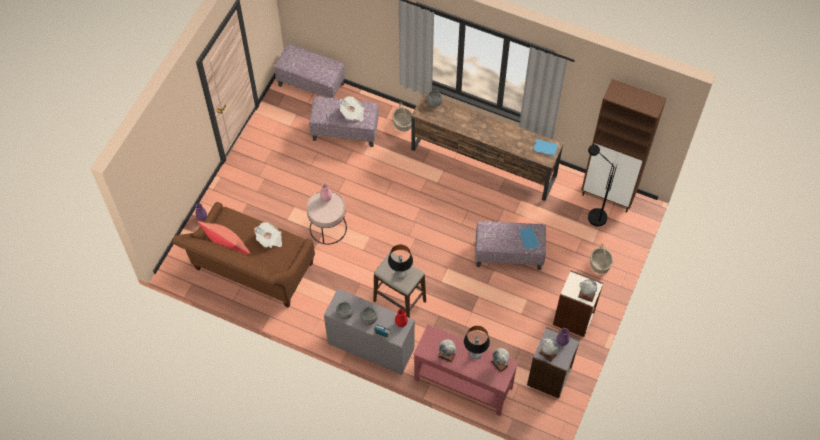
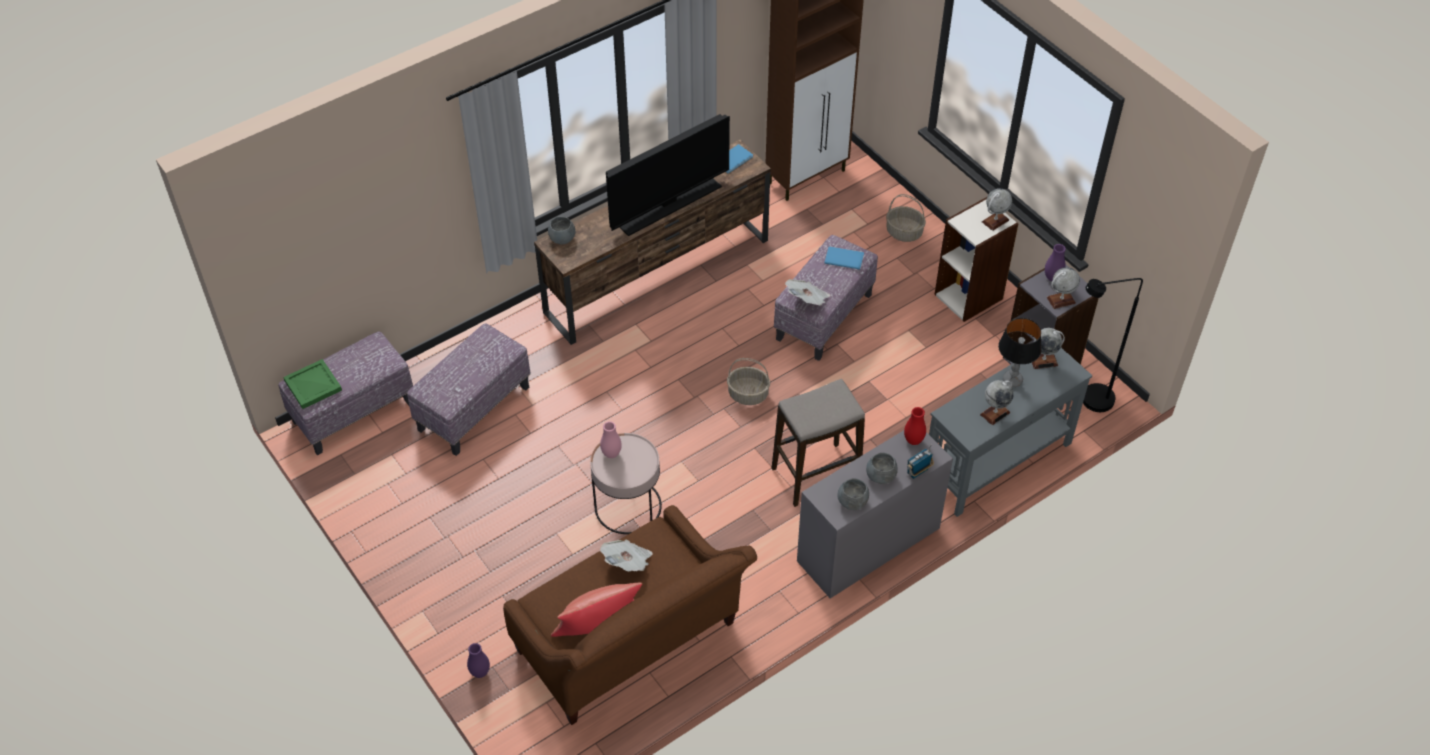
camera: 60 degrees left, 10 degrees down
(293, 58) = (314, 385): none -> green tray
(352, 113) = (480, 358): newspaper -> newspaper (807, 300)
(400, 274) = (826, 406): table lamp -> none
(403, 123) = (519, 334): basket -> basket (748, 394)
(462, 383) = (995, 462): red console table -> grey console table
(490, 136) = (669, 205): none -> television
(592, 214) = (824, 204): black floor lamp -> black floor lamp (1088, 402)

